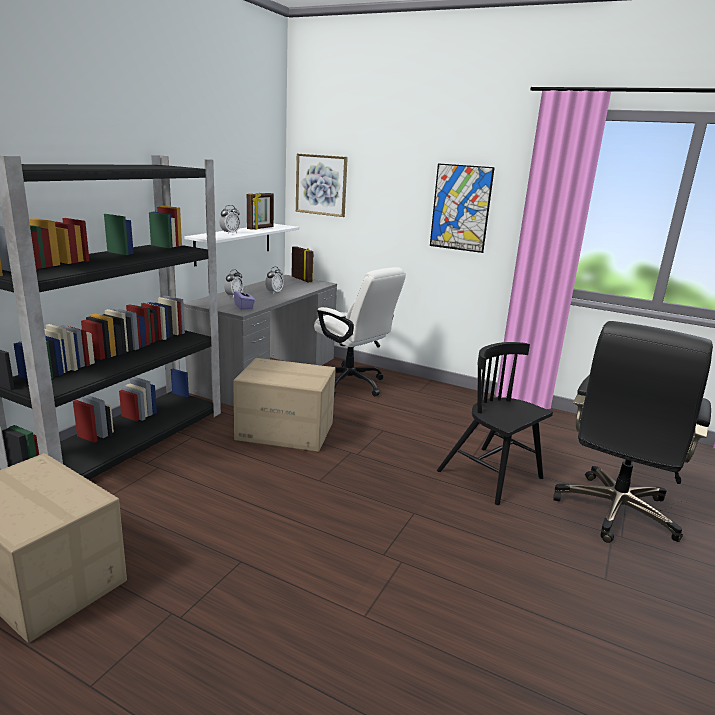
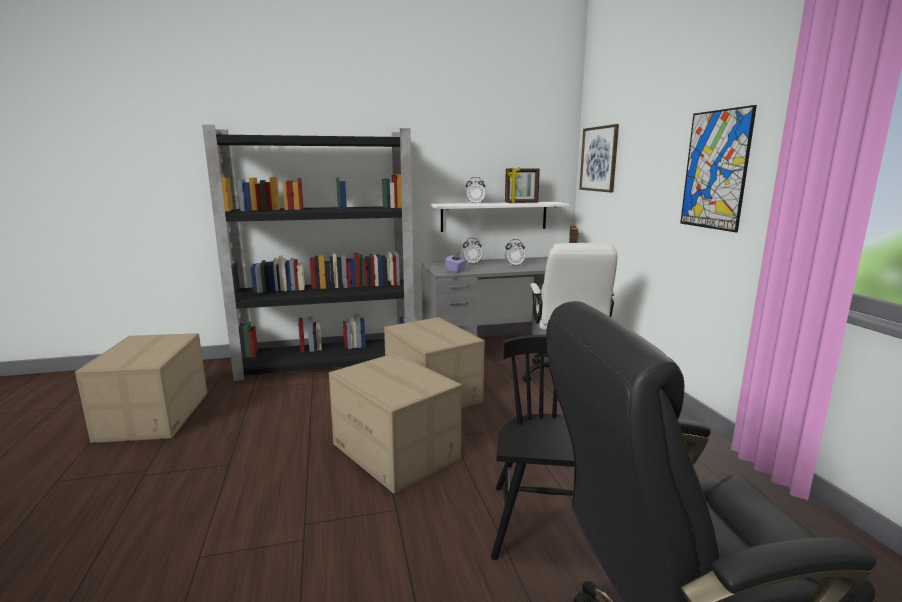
camera: 50 degrees right, 5 degrees down
(345, 482) = (396, 452): none -> cardboard box

